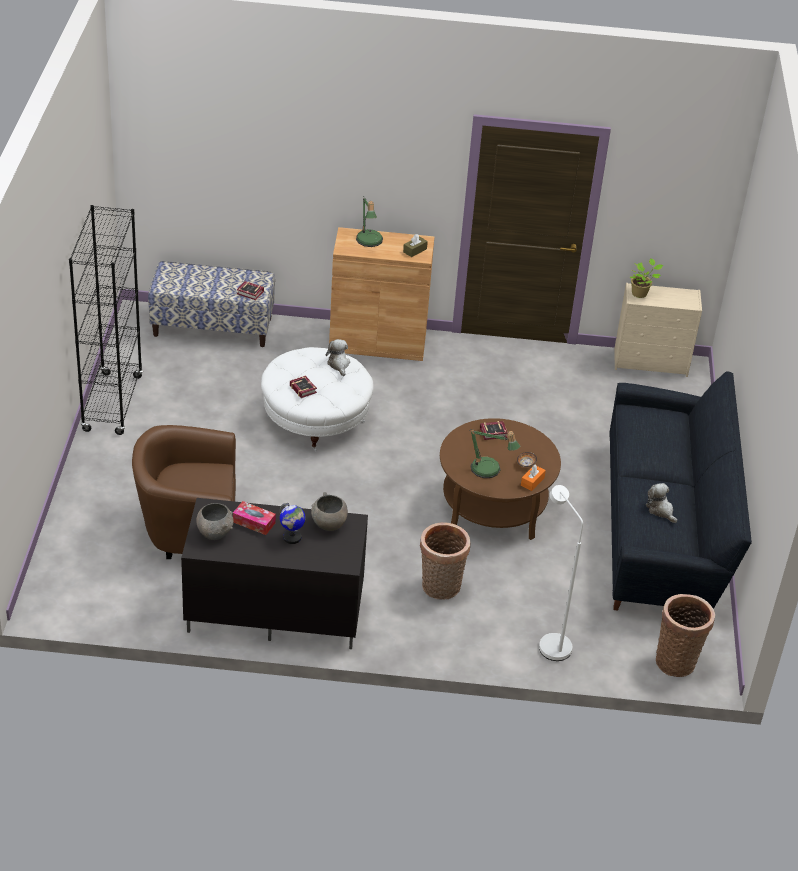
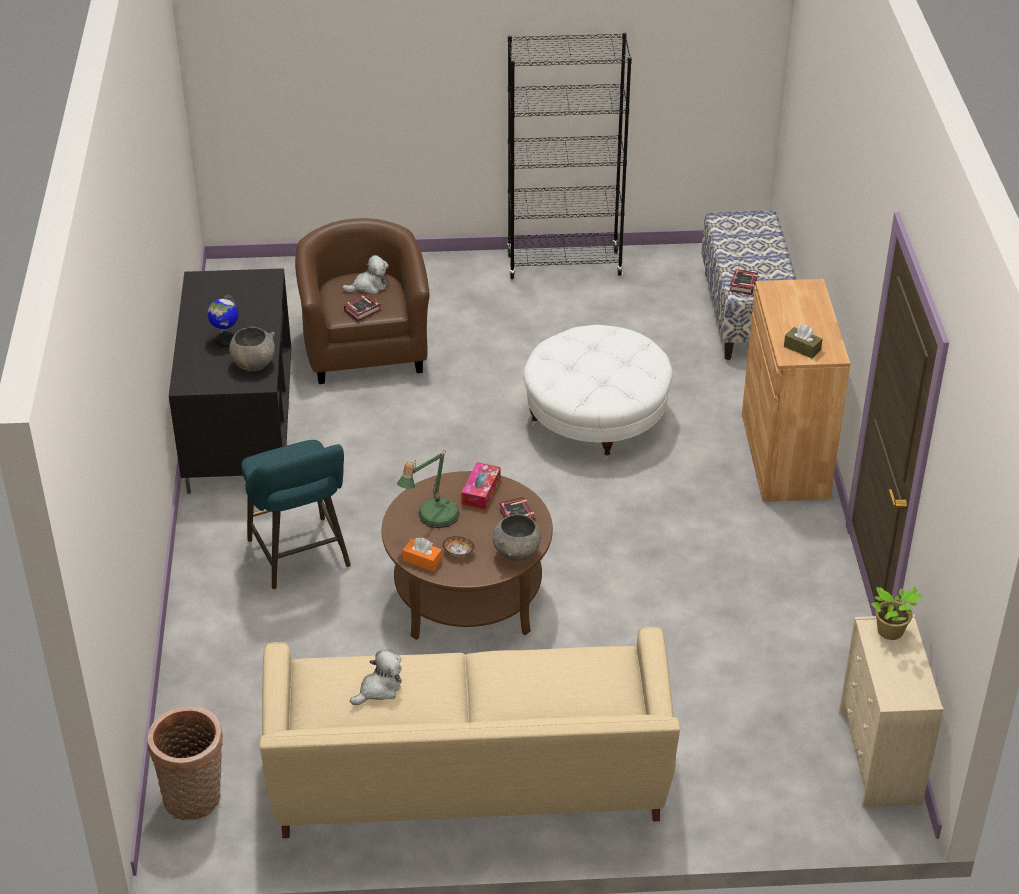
camera: 85 degrees right, 0 degrees up
(215, 533) = (226, 287): grey bowl -> grey bowl (517, 553)
(254, 522) = (248, 311): tissue box -> tissue box (481, 491)
(303, 388) = (569, 354): book -> book (364, 310)
(338, 364) = (632, 378): plush toy -> plush toy (369, 286)
(369, 242) = (800, 307): table lamp -> none
(440, 588) = (301, 557): basket -> turquoise stool
(550, 642) = (217, 666): white floor lamp -> none
(664, 528) = (469, 782): black sofa -> beige sofa

